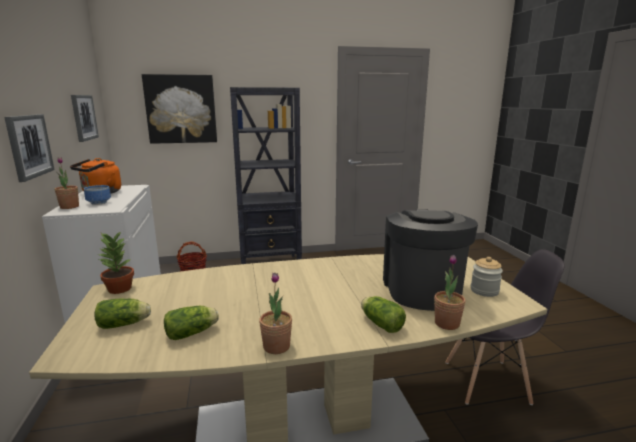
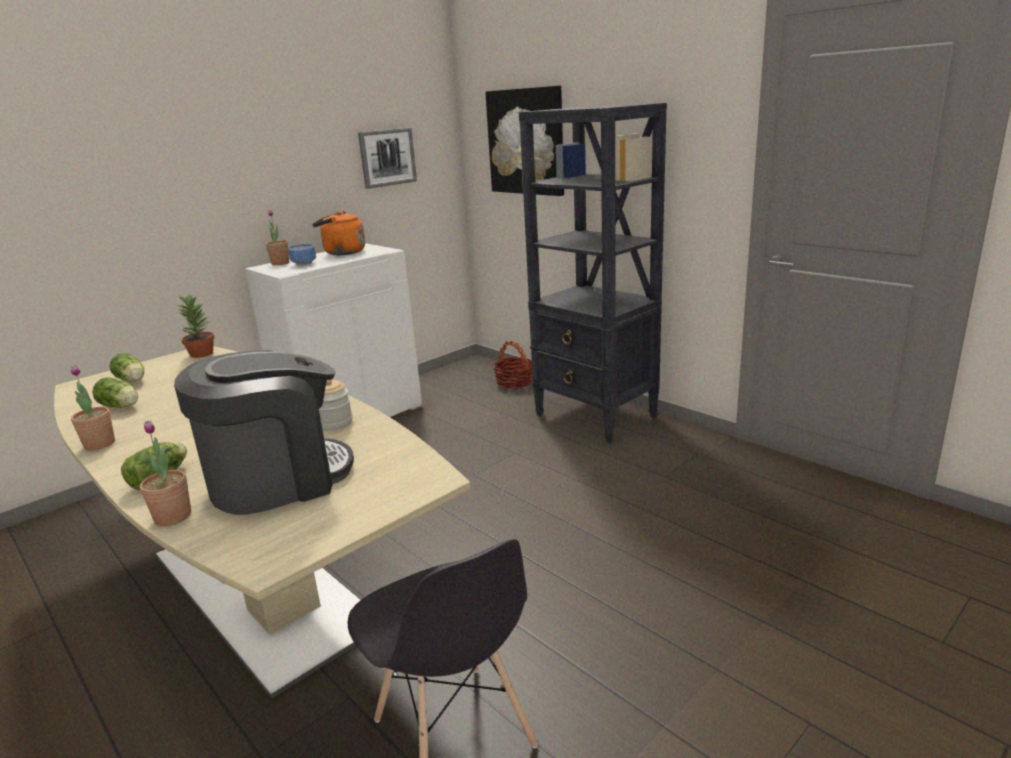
camera: 60 degrees right, 5 degrees up
(29, 146) = (249, 196): picture -> none
(484, 291) = (300, 526): jar -> jar (334, 423)

